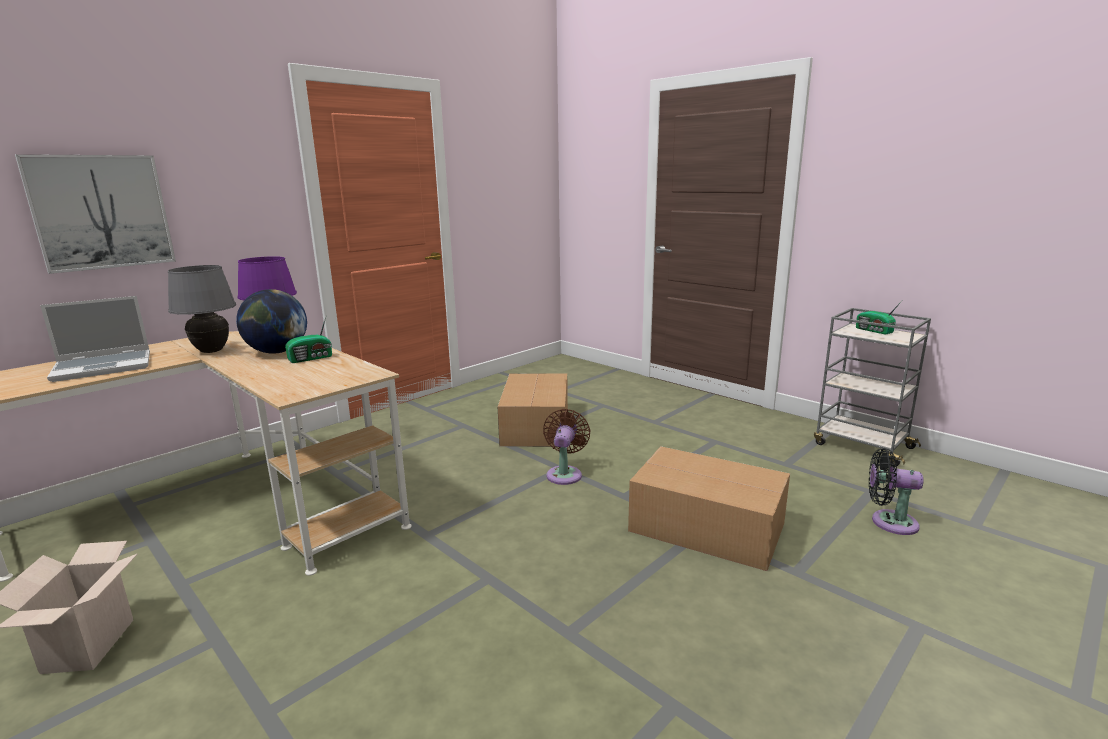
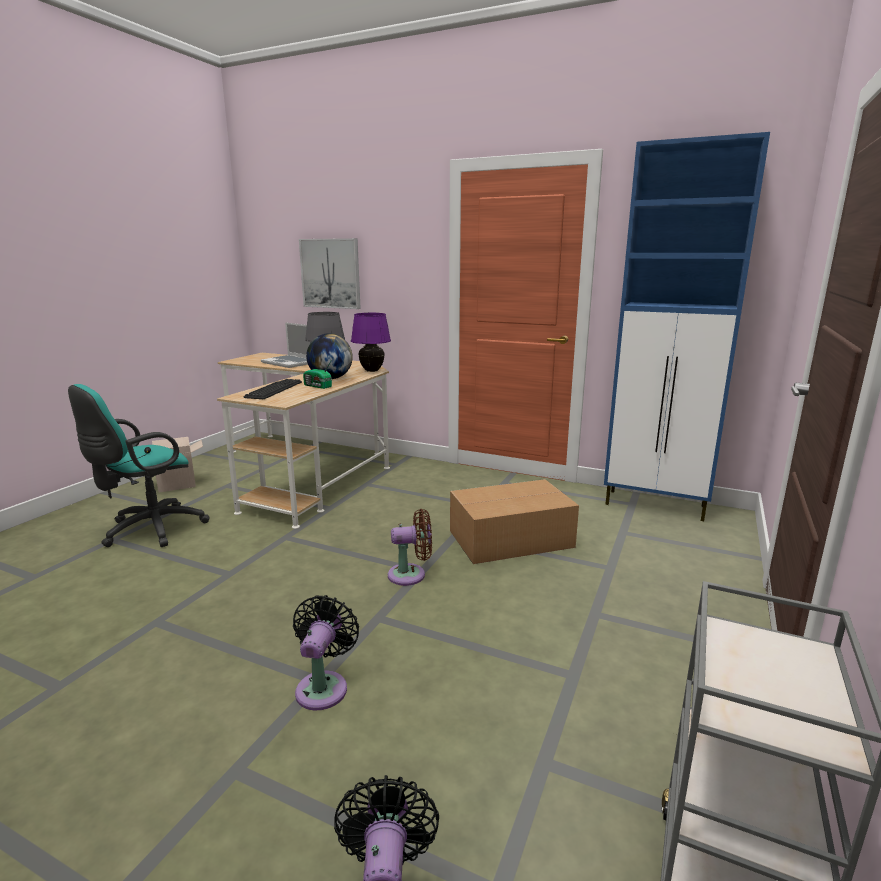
camera: 70 degrees right, 0 degrees up
(274, 665) = (149, 530): none -> turquoise office chair
(289, 377) = (274, 390): none -> keyboard
(528, 372) = (656, 505): none -> blue cabinet
(708, 528) = (324, 686): cardboard box -> black fan
(874, 331) = (791, 676): radio -> none

